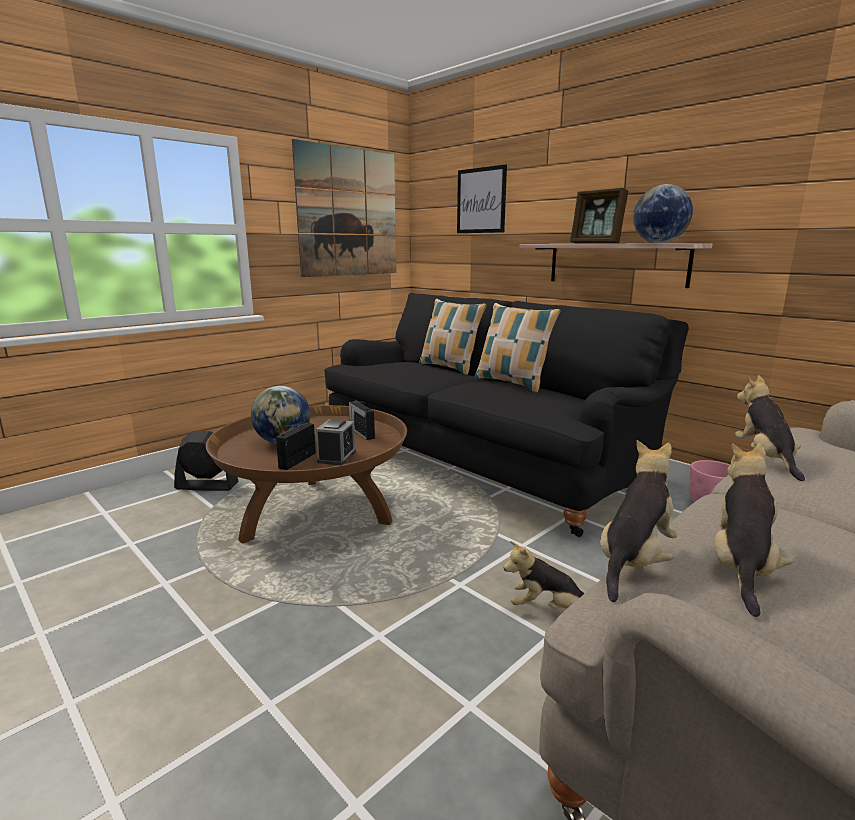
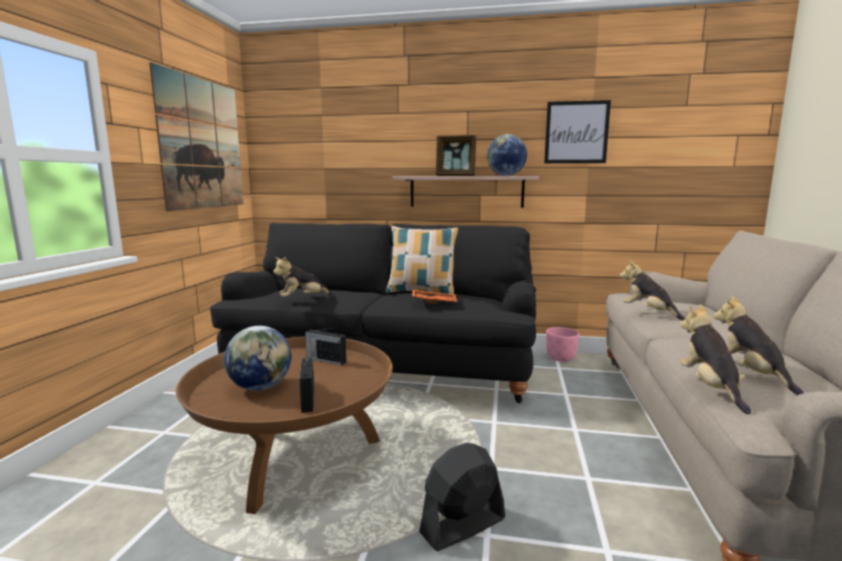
camera: 35 degrees left, 5 degrees down
(206, 485) = (121, 471): black fan -> black fan (462, 526)
(336, 457) = (340, 386): alarm clock -> none
(450, 367) = (342, 288): pillow -> none
(481, 200) = (334, 139): picture -> picture (576, 132)
(501, 394) = (434, 301): none -> orange tray
(547, 608) = (563, 460): plush toy -> plush toy (302, 299)

